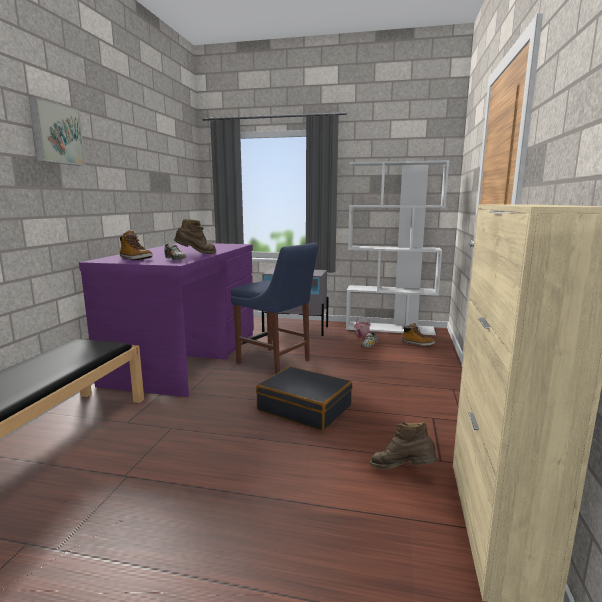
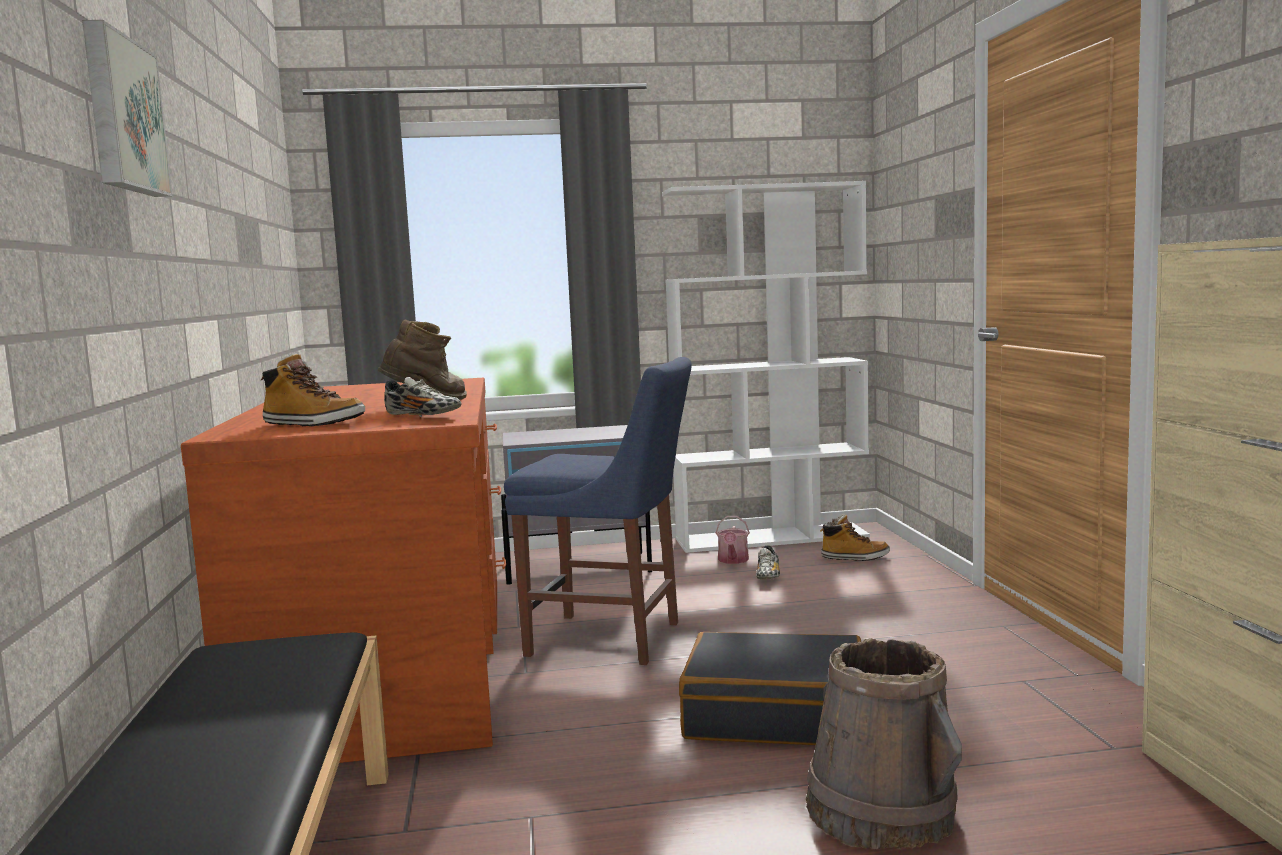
camera: 20 degrees left, 5 degrees down
(188, 357) = (389, 665): purple desk -> brown desk
(301, 462) = (882, 812): none -> brown bucket
(402, 471) = (1073, 781): brown boot -> none

